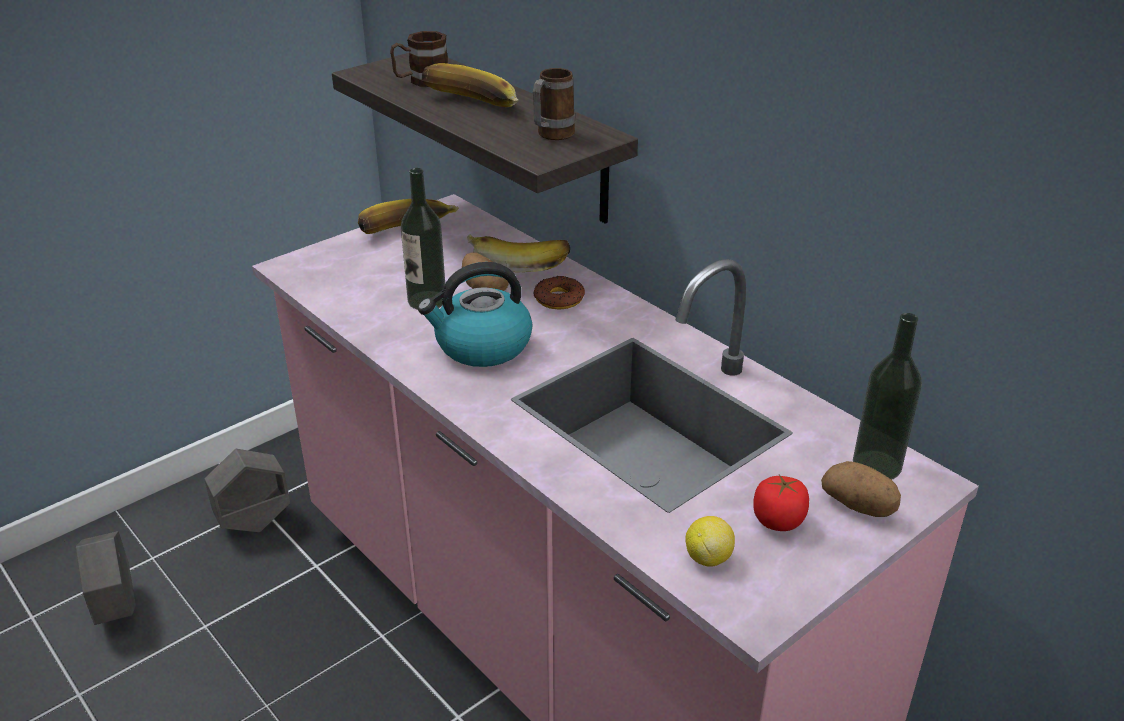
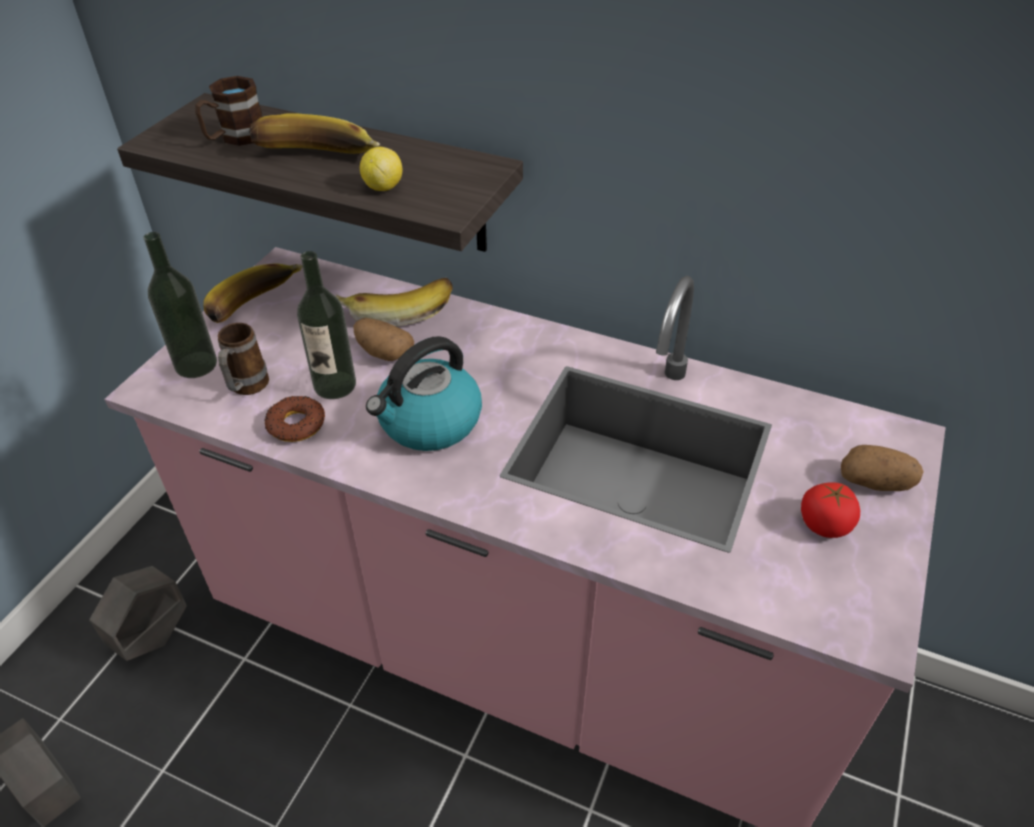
camera: 25 degrees left, 10 degrees up
(551, 136) = (435, 179): mug -> mug (246, 389)
(559, 299) = (467, 343): donut -> donut (296, 424)
(708, 557) = (797, 589): lemon -> lemon (383, 187)
(876, 465) = (859, 435): bottle -> bottle (196, 364)

